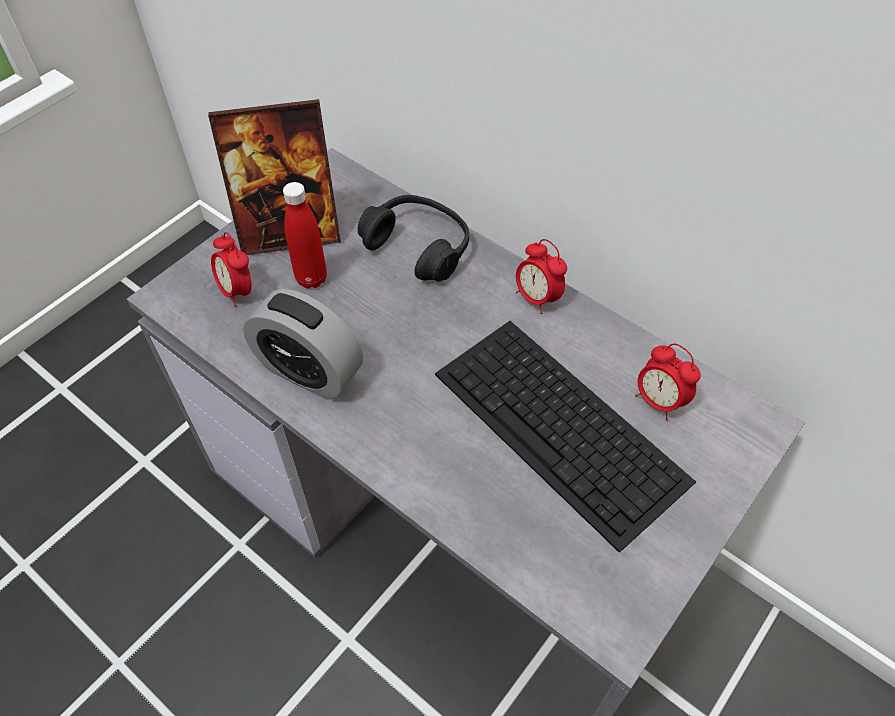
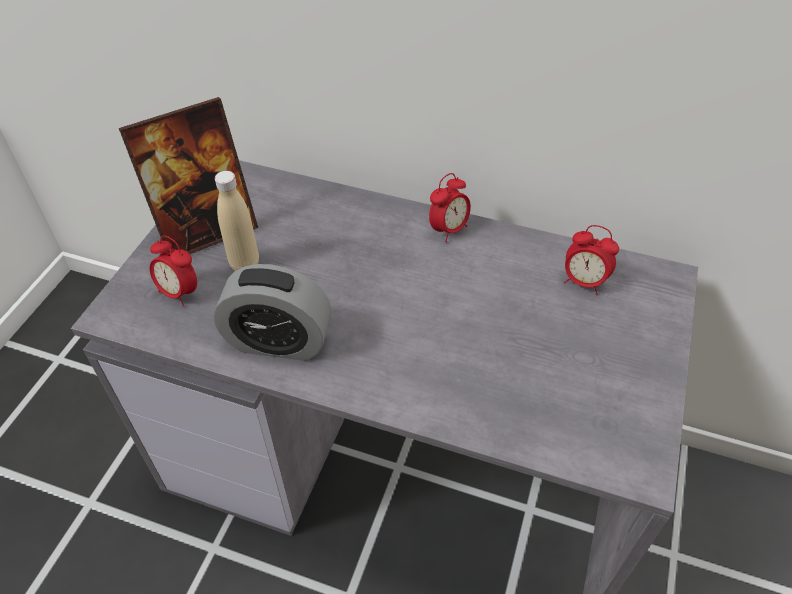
camera: 20 degrees left, 5 degrees down
(311, 278) = (245, 264): red bottle -> beige bottle
(418, 247) = (329, 215): black headphones -> none
(537, 298) = (448, 229): alarm clock -> alarm clock turned 75 degrees counterclockwise
(562, 427) = (518, 324): keyboard -> none

